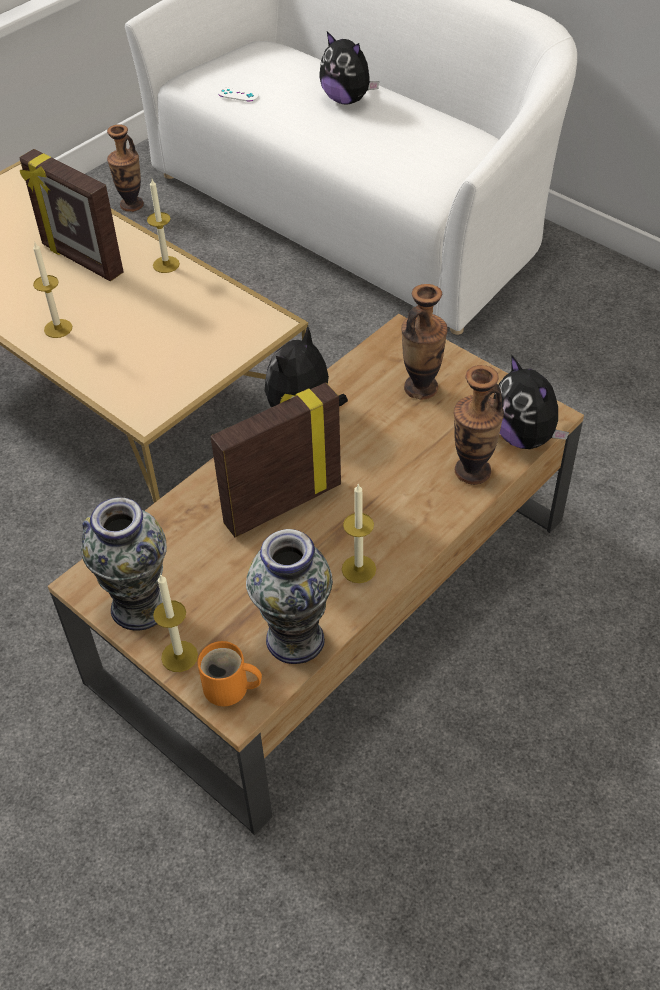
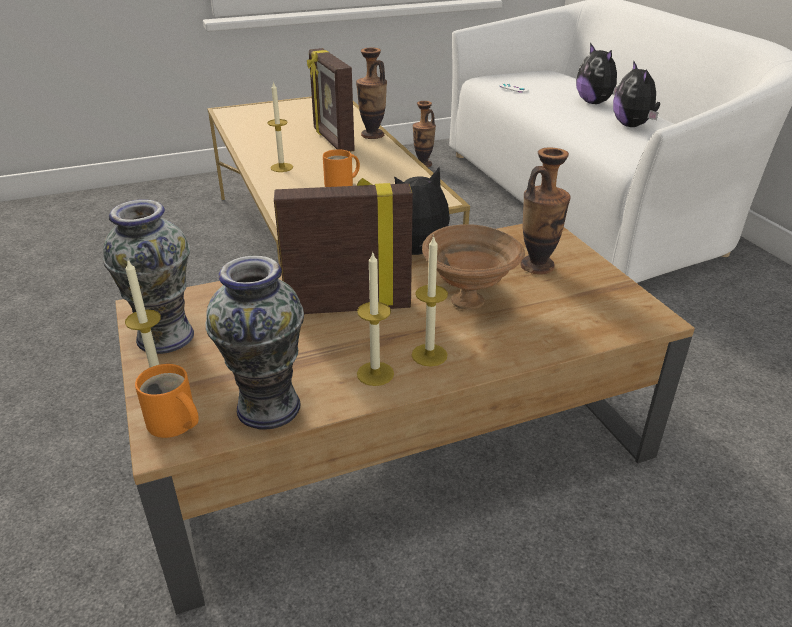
camera: 25 degrees right, 15 degrees down
(149, 334) = (342, 184): none -> orange mug
(166, 264) = (388, 154): candle -> candle (429, 355)
(386, 454) = (469, 300): none -> brown bowl
(472, 471) = (545, 336): vase -> vase (372, 135)
(524, 436) = (618, 326): plush toy -> plush toy (632, 125)

